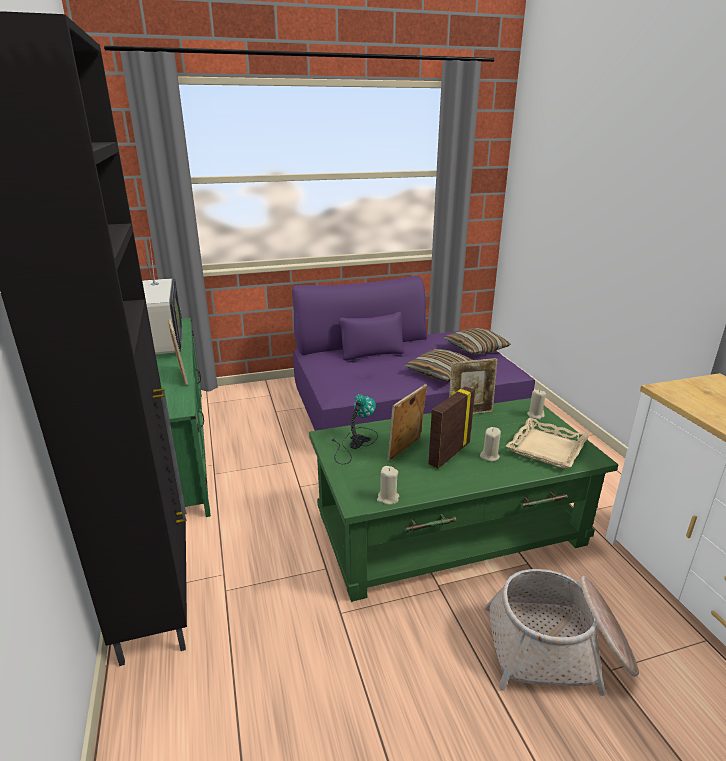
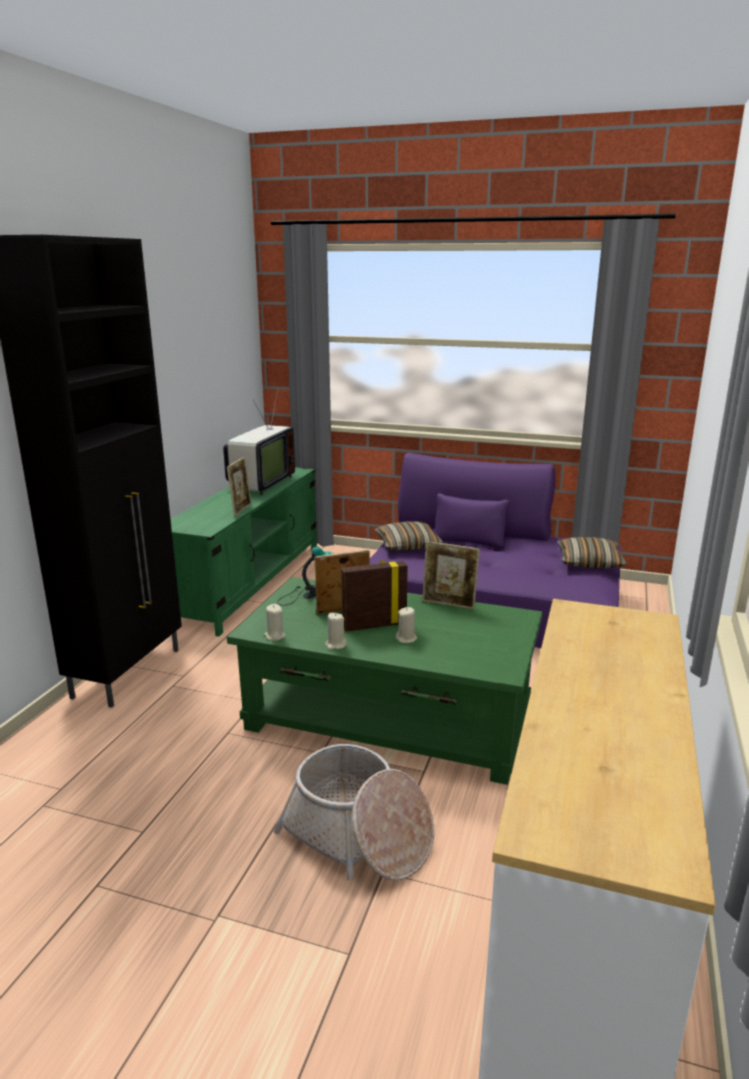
camera: 35 degrees right, 5 degrees down
(441, 372) = (510, 573): pillow -> pillow (407, 545)
(535, 415) = (513, 625): beige candle -> beige candle (336, 645)
(546, 448) = (472, 650): beige tray -> none

